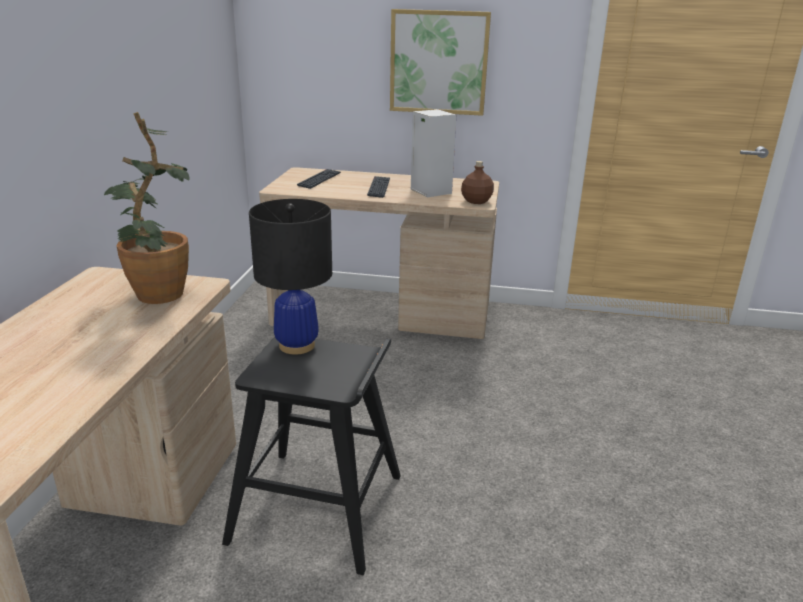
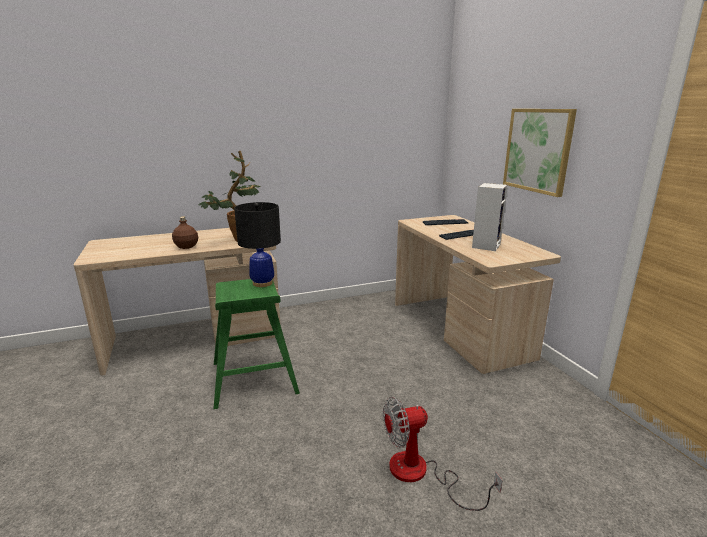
camera: 60 degrees right, 5 degrees down
(319, 508) = (254, 378): black stool -> green stool
(477, 201) = (495, 259): brown bottle -> brown bottle (186, 247)
(602, 441) = (421, 474): none -> fan

